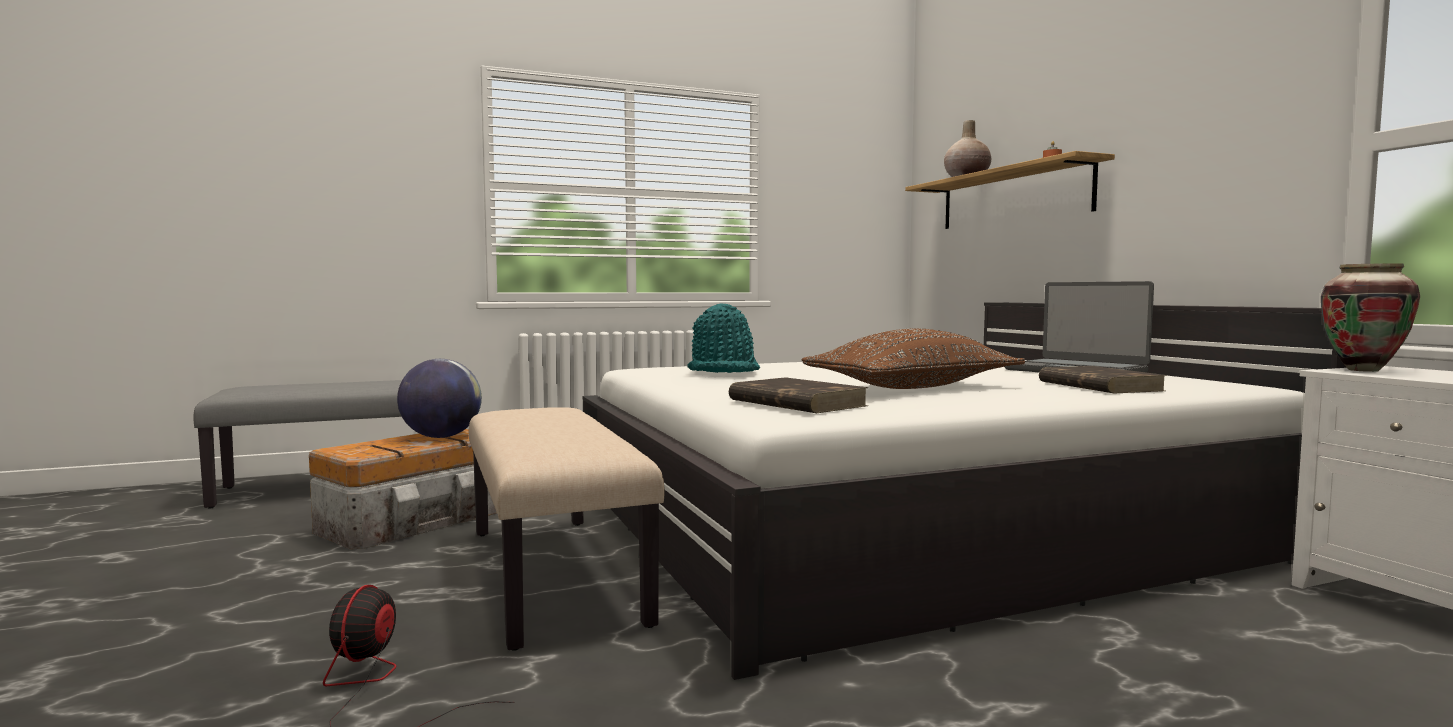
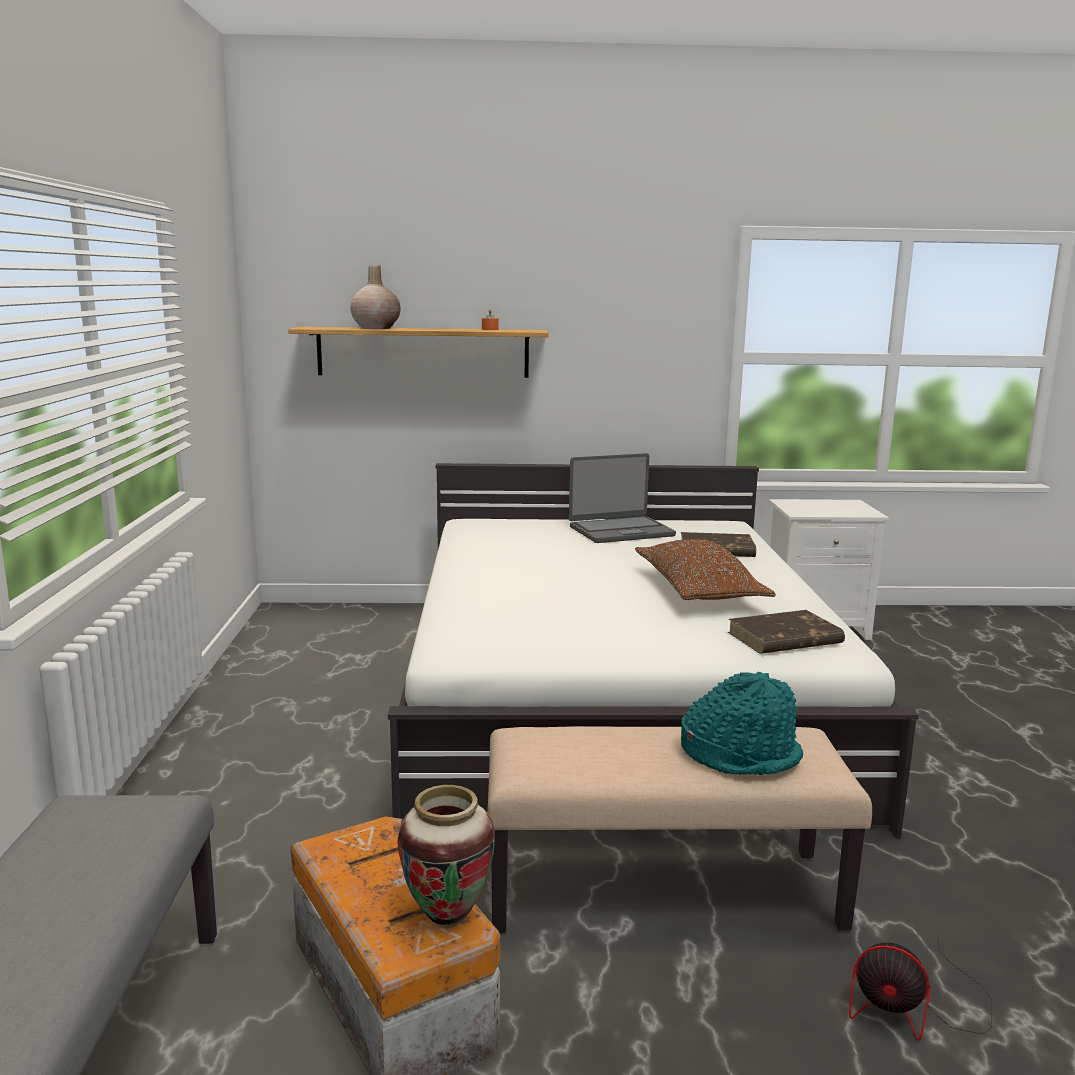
camera: 70 degrees left, 10 degrees up
(441, 437) = (379, 857): globe -> none
(724, 371) = (552, 624): turquoise hat -> turquoise hat (740, 755)
(1363, 370) = (797, 509): vase -> vase (447, 917)

